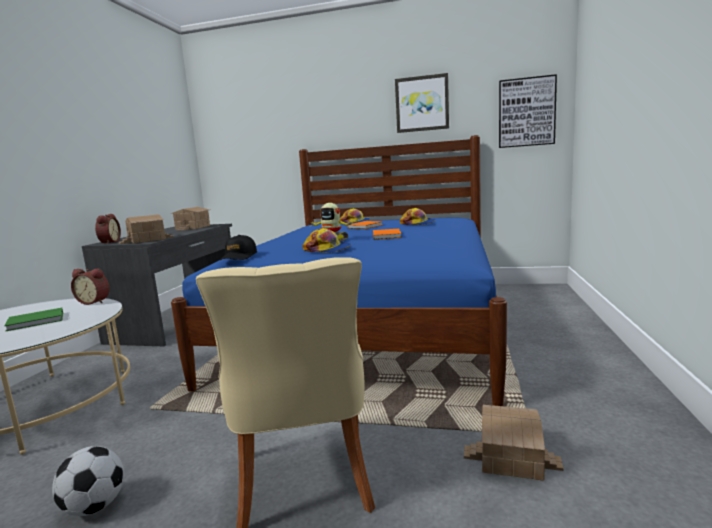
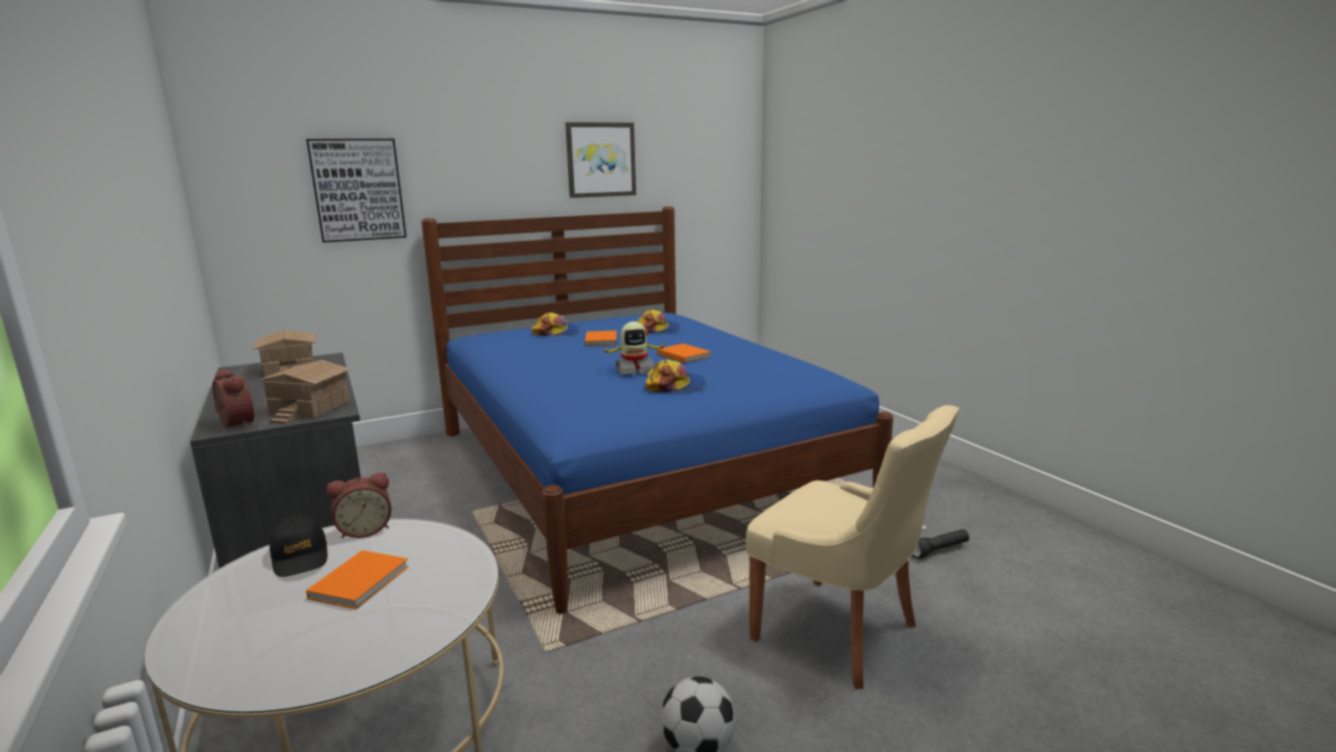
camera: 40 degrees left, 5 degrees up
(37, 321) = (362, 581): green book -> orange book
(239, 257) = (587, 413): black cap -> black cap (300, 556)
(511, 459) = (939, 551): toy house -> black flashlight
(526, 112) = (717, 180): picture -> picture (358, 190)

